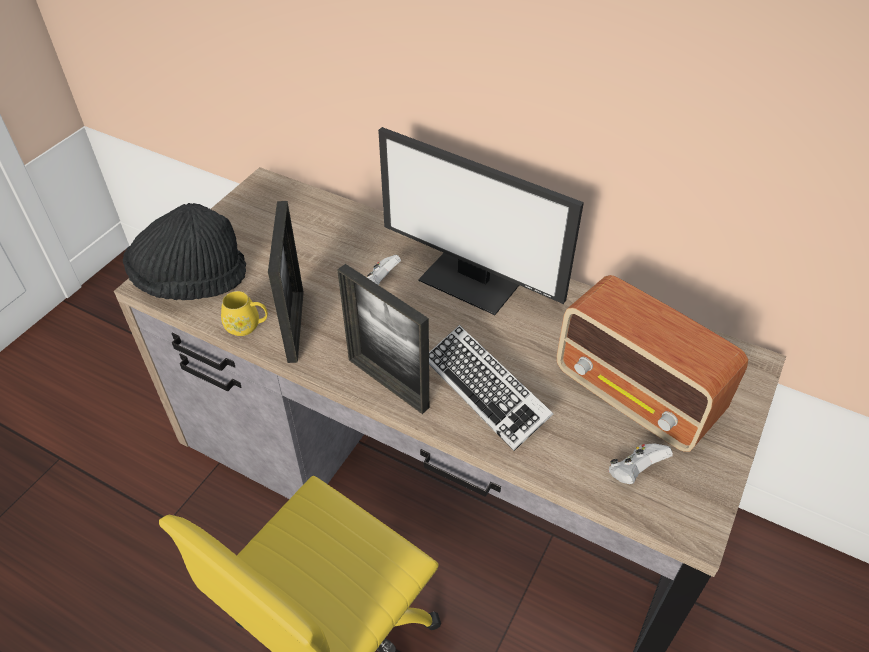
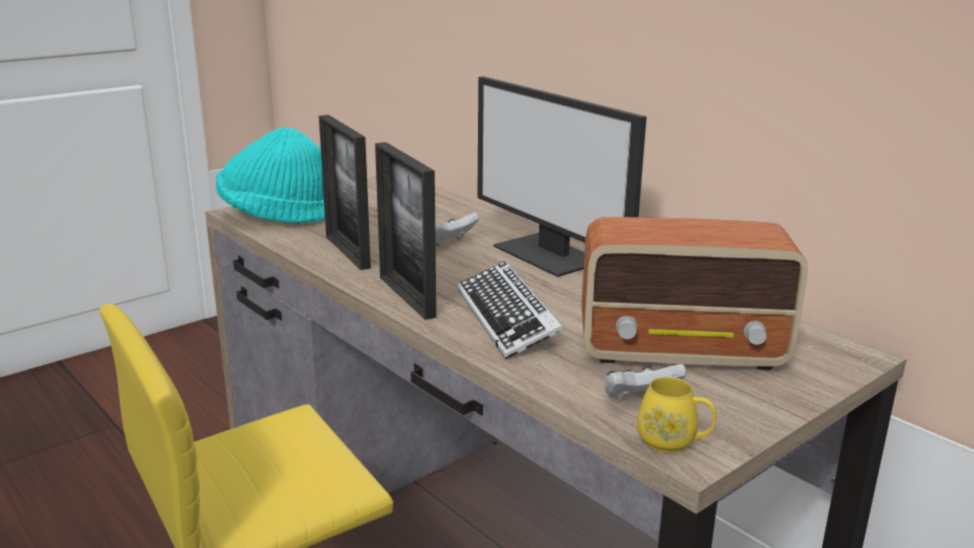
camera: 20 degrees right, 25 degrees down
(191, 280) = (276, 215): black hat -> turquoise hat
(247, 326) = (302, 245): yellow mug -> yellow mug (673, 442)
(295, 326) = (347, 252): picture frame -> picture frame turned 135 degrees clockwise
(636, 396) = (683, 351): radio -> radio turned 60 degrees counterclockwise

